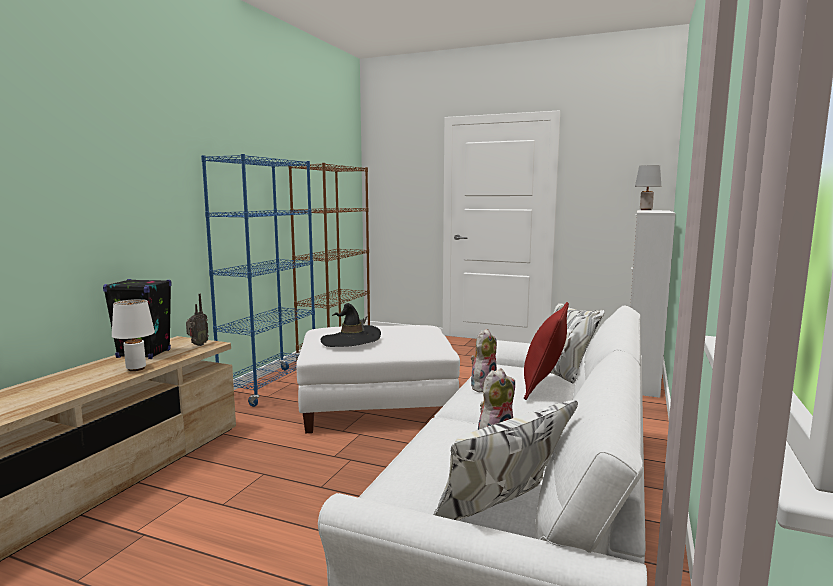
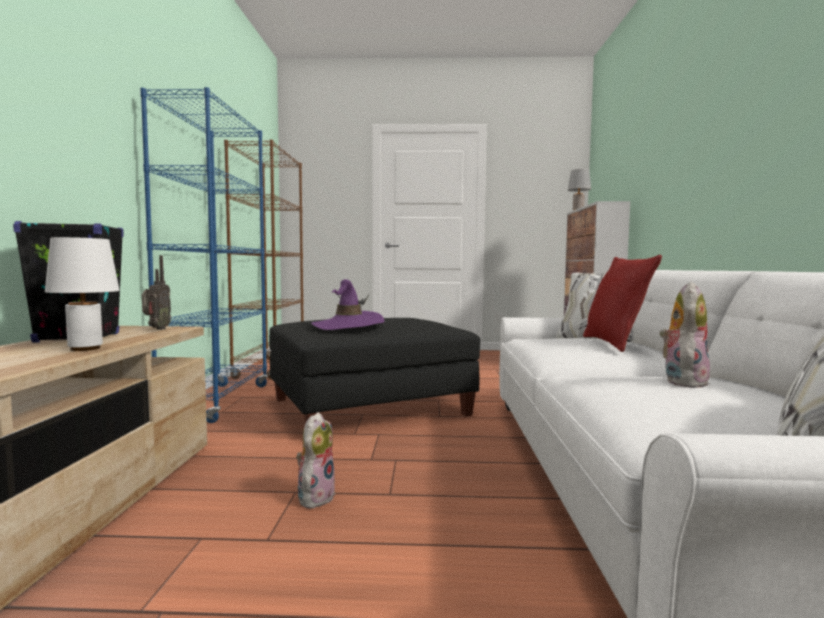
camera: 20 degrees left, 5 degrees down
(351, 340) = (348, 325): black hat -> purple hat
(377, 405) = (369, 406): white ottoman -> black ottoman
(483, 387) = (554, 349): plush toy -> plush toy (315, 496)

